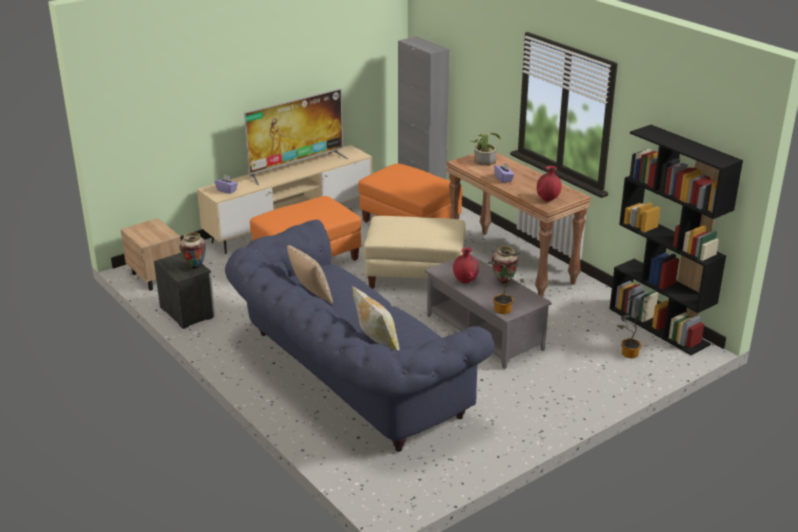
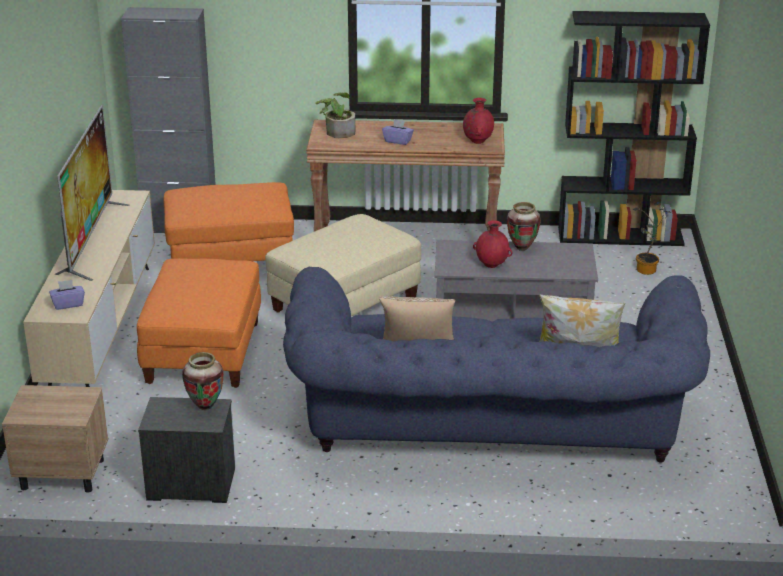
camera: 50 degrees left, 0 degrees up
(504, 311) = (577, 271): potted plant -> none

